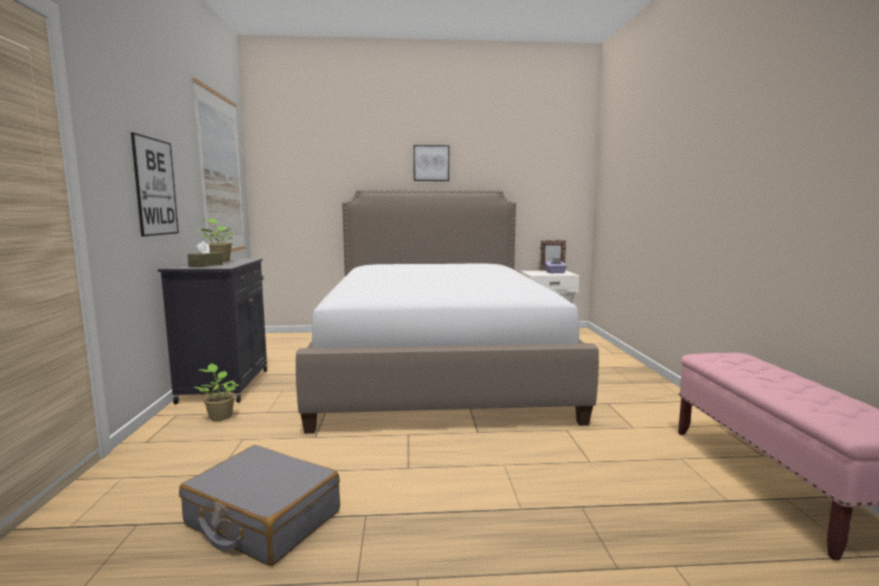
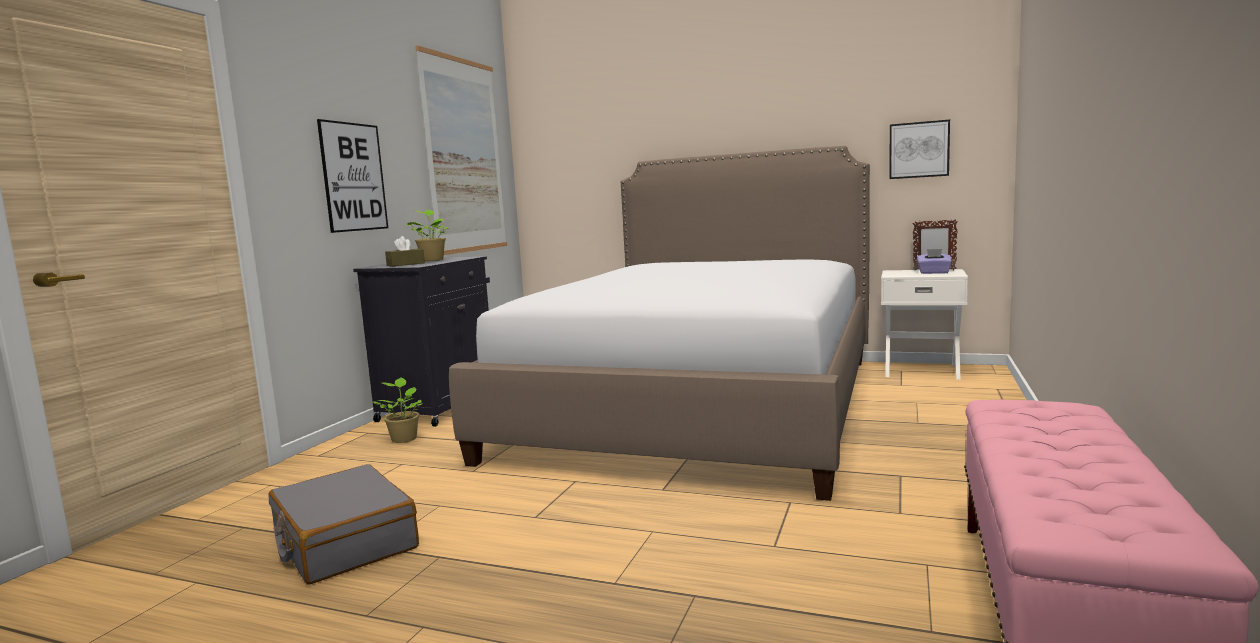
camera: 25 degrees right, 0 degrees up
(431, 163) = (740, 116): picture -> picture (919, 150)

